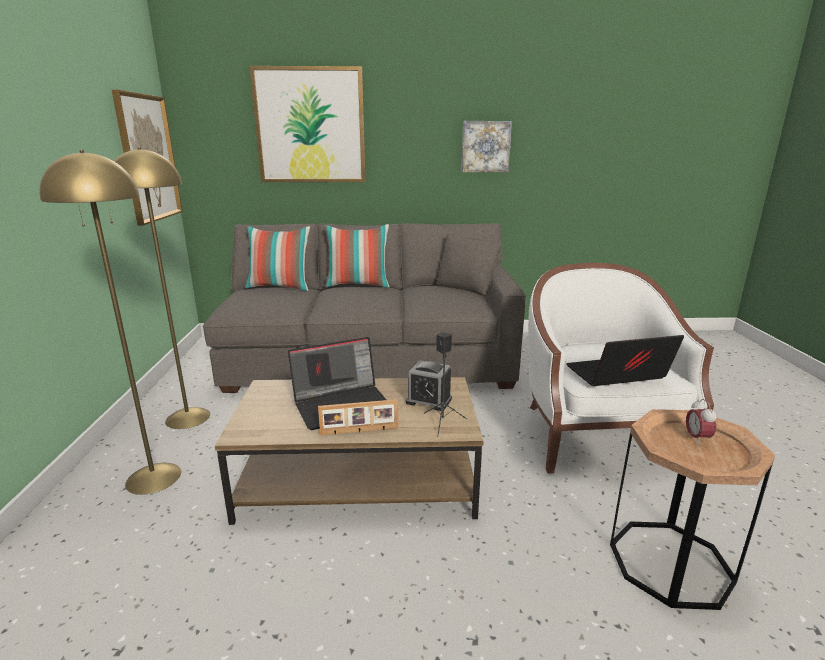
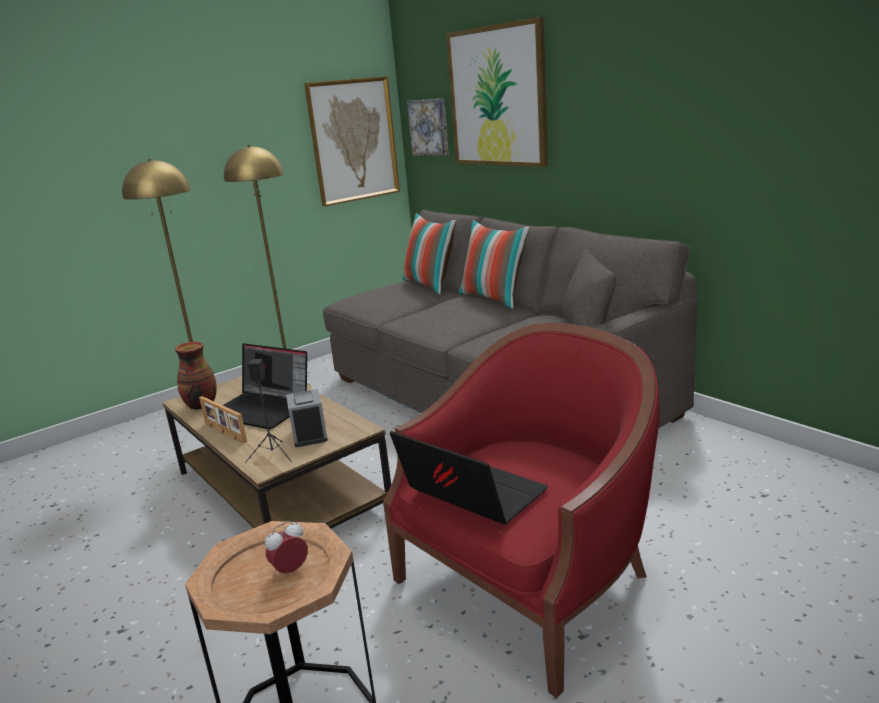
camera: 55 degrees right, 0 degrees up
(271, 428) = (200, 405): none -> vase
(485, 146) = (690, 117): picture -> picture (430, 127)
(597, 434) = (530, 586): white armchair -> red armchair

